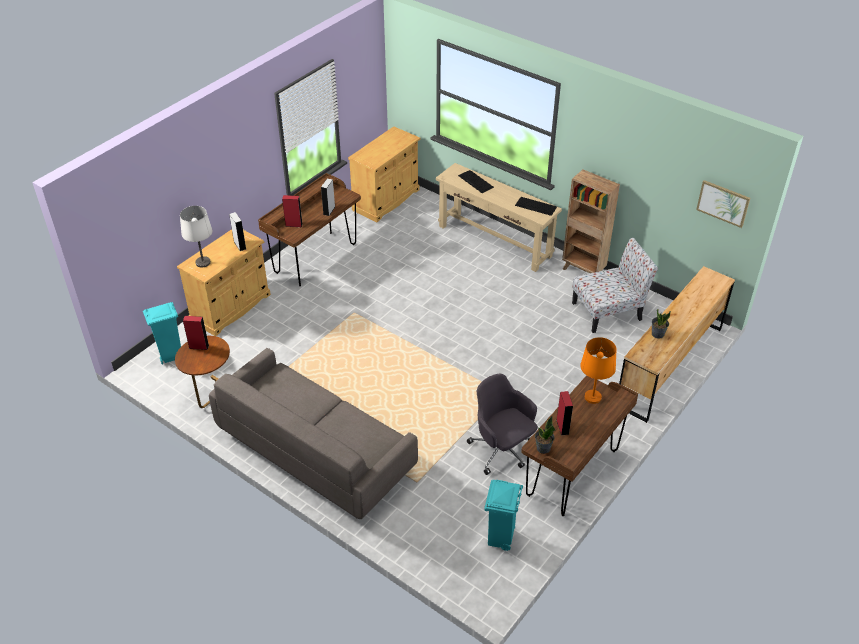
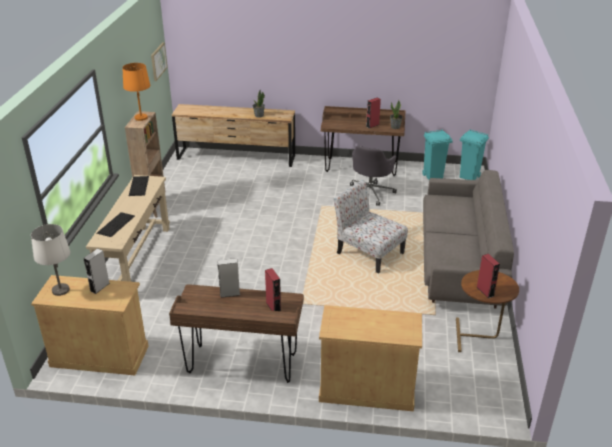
camera: 120 degrees left, 10 degrees down
(170, 356) = (468, 395): turquoise trash can -> turquoise trash can (469, 177)
(203, 262) = (397, 329): white table lamp -> white table lamp (60, 290)
(240, 245) = (347, 317): grey speaker -> grey speaker (100, 287)
(593, 397) = (337, 122): orange table lamp -> orange table lamp (141, 118)
(608, 311) = (196, 188): chair -> chair (368, 253)

